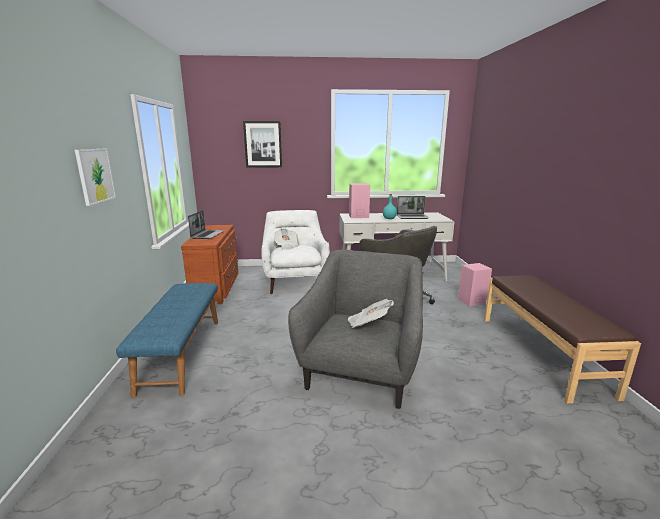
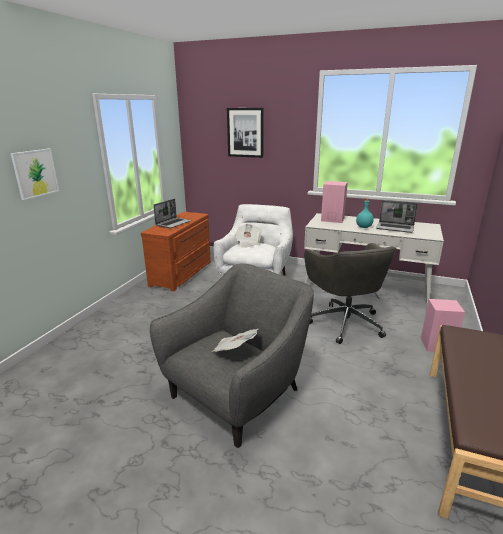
camera: 25 degrees right, 5 degrees up
(181, 353) = (106, 332): blue bench -> none

